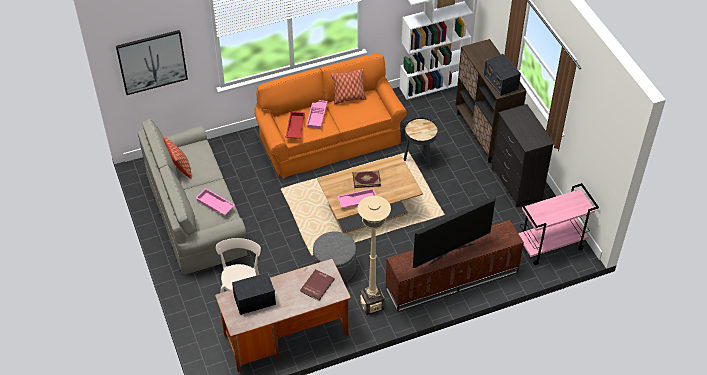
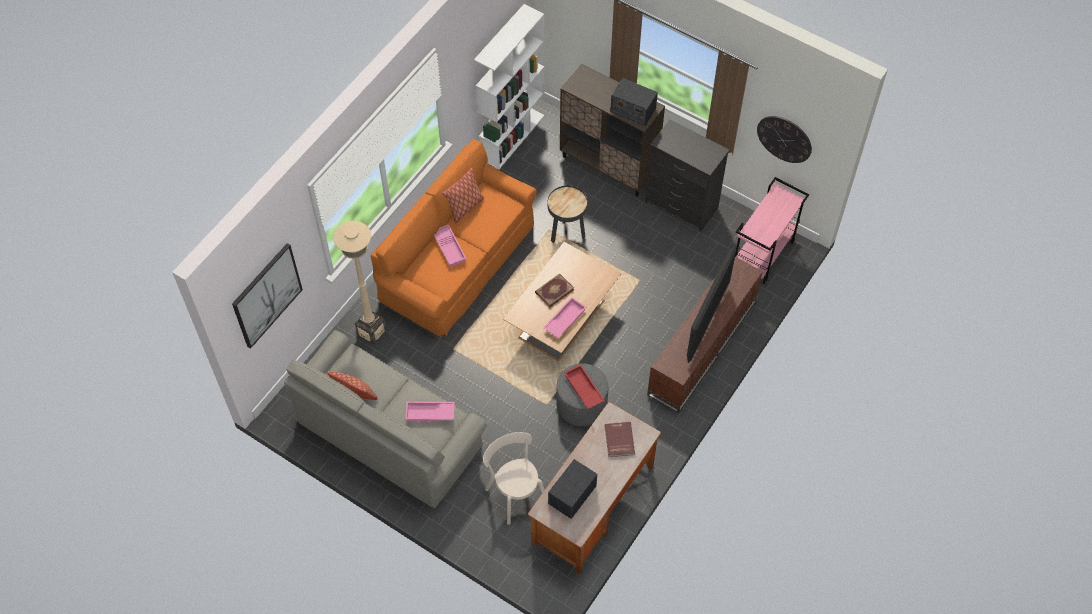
camera: 35 degrees left, 10 degrees up
(295, 127) = (437, 274): red tray -> red tray (583, 389)
(372, 305) = (648, 421): beige floor lamp -> beige floor lamp (371, 331)
(592, 147) = (784, 139): none -> wall clock

